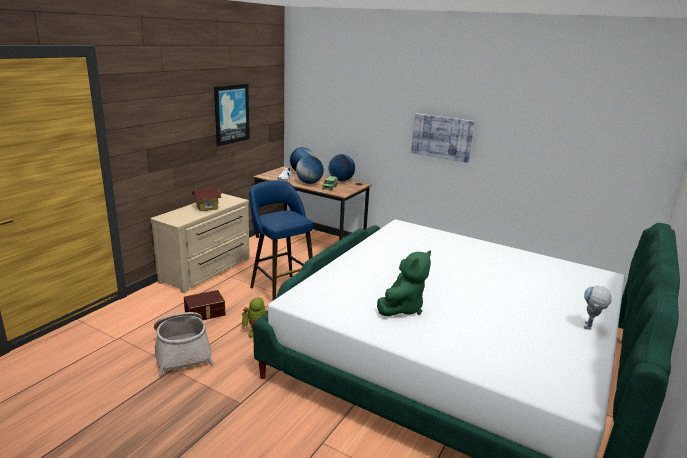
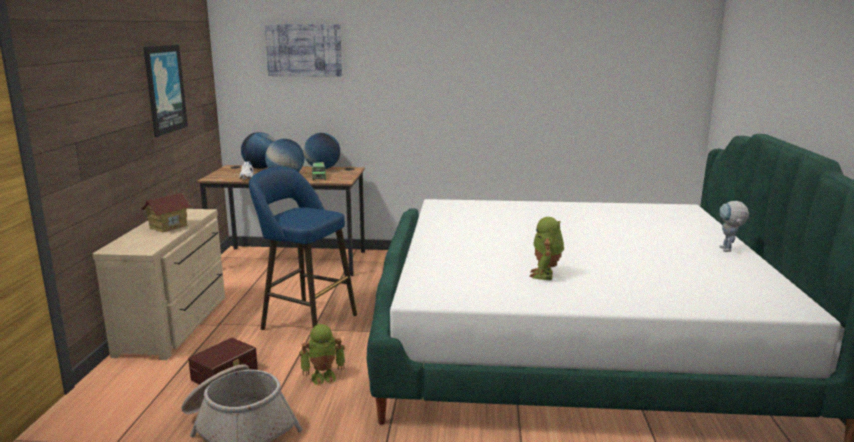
camera: 25 degrees left, 5 degrees down
(402, 308) = (546, 275): green plush toy -> toy robot
(442, 137) = (452, 92): picture -> picture (304, 50)

